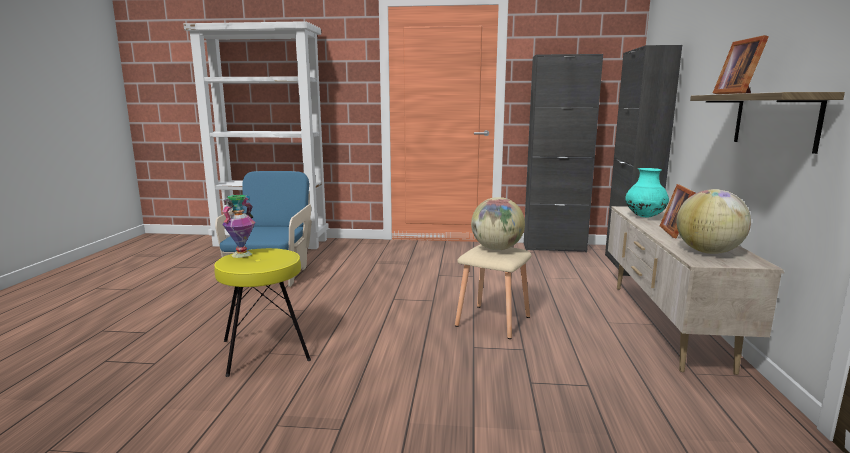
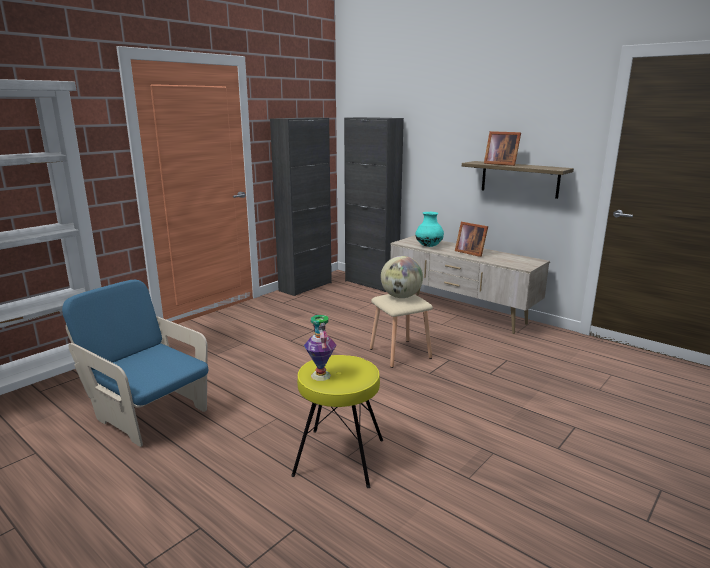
camera: 55 degrees left, 5 degrees up
(708, 252) = (512, 261): globe -> none

